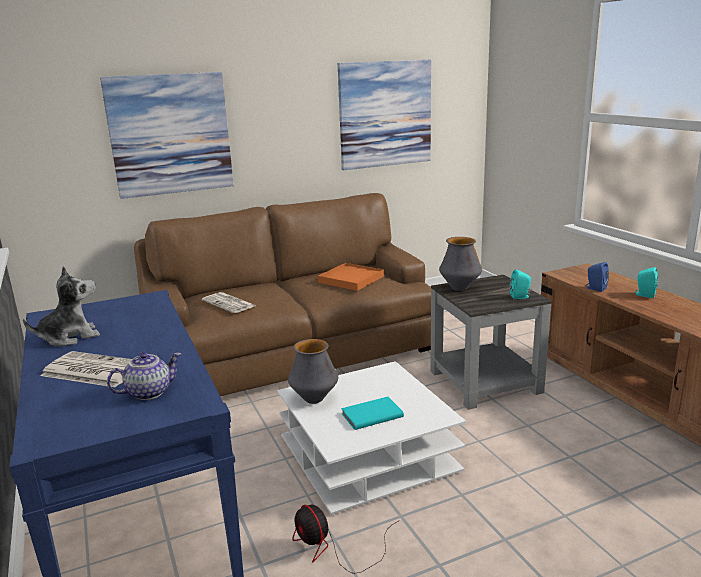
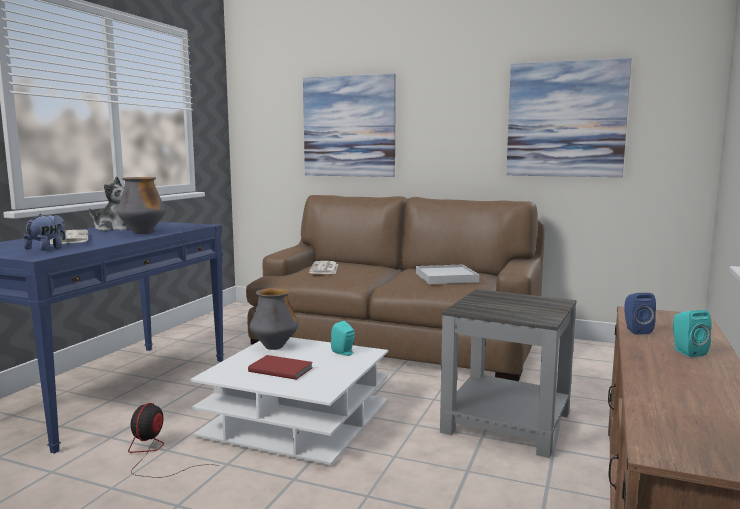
camera: 45 degrees right, 10 degrees down
(149, 392) = (47, 248): teapot -> plush toy
(351, 279) = (446, 277): orange tray -> white tray
(371, 415) = (281, 369): turquoise book -> red book
(459, 288) = (494, 296): vase -> vase (143, 233)
(520, 297) = (532, 316): turquoise speaker -> turquoise speaker (344, 353)

